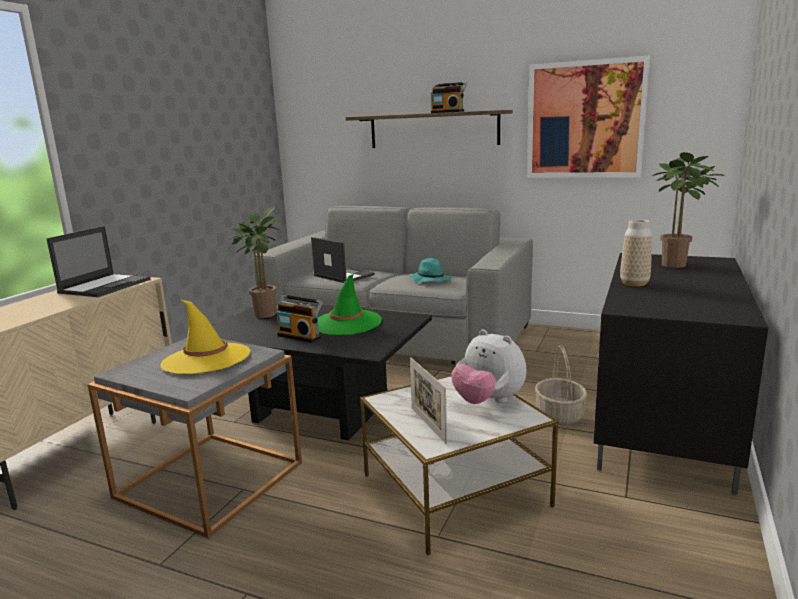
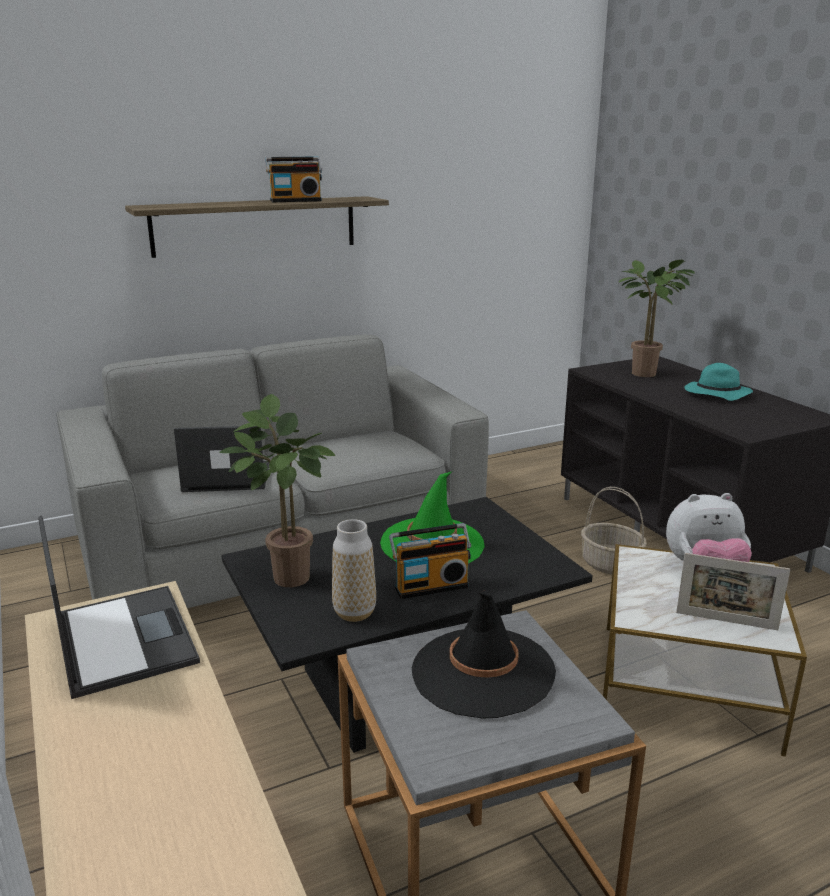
camera: 50 degrees left, 5 degrees up
(206, 359) = (482, 672): yellow hat -> black hat
(430, 280) = (360, 450): turquoise hat -> turquoise hat (716, 394)
(585, 120) = (452, 210): picture -> none
(634, 284) = (679, 403): vase -> vase (354, 613)

